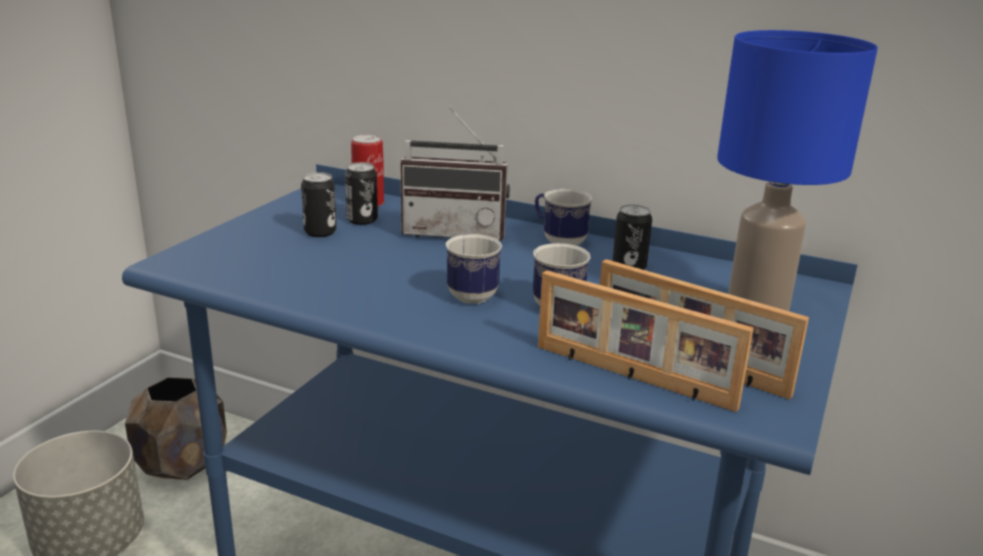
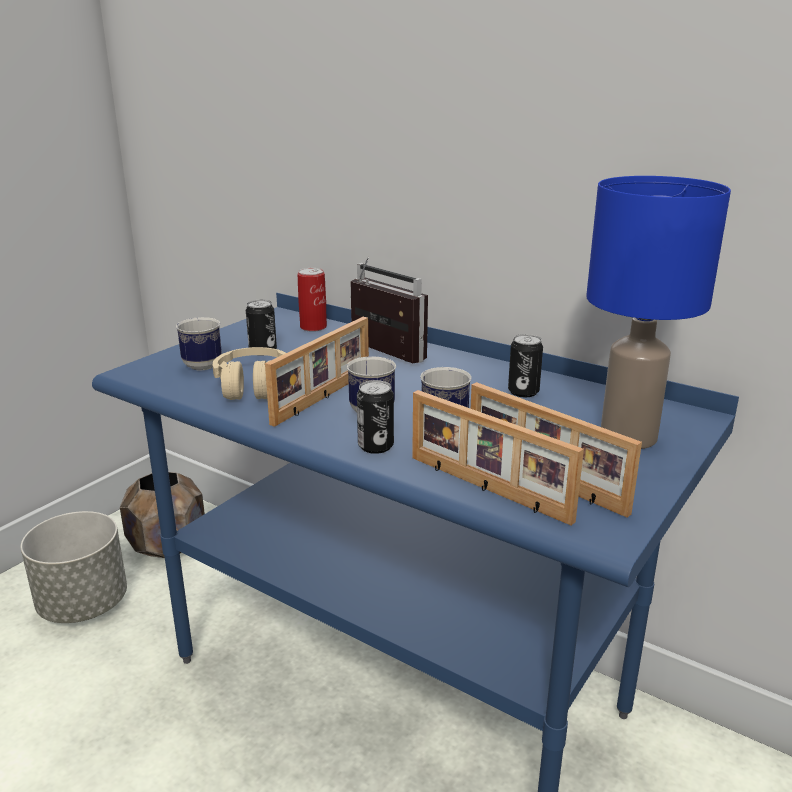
camera: 10 degrees right, 0 degrees up
(323, 272) = (252, 385): none -> beige headphones
(362, 220) = (302, 342): can -> can (375, 446)
(412, 282) = (324, 397): none -> picture frame
(456, 232) = (379, 354): radio -> radio turned 150 degrees counterclockwise
(558, 241) = (468, 365): mug -> mug (199, 364)

